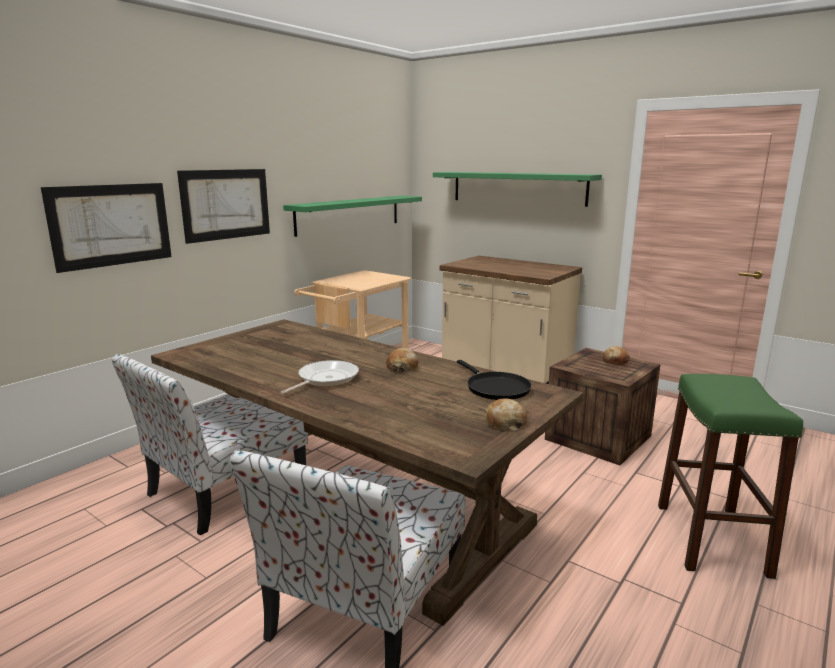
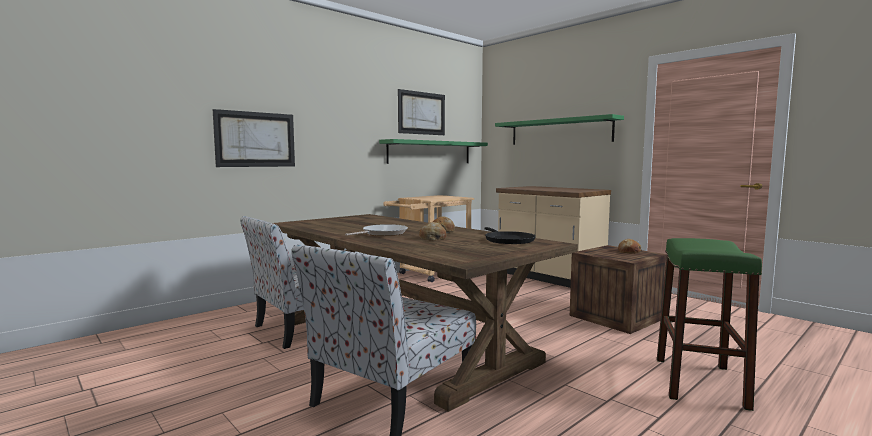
camera: 10 degrees right, 10 degrees down
(226, 204) = (337, 134): picture -> picture (422, 113)
(505, 423) = (504, 252): bread -> bread (432, 238)

